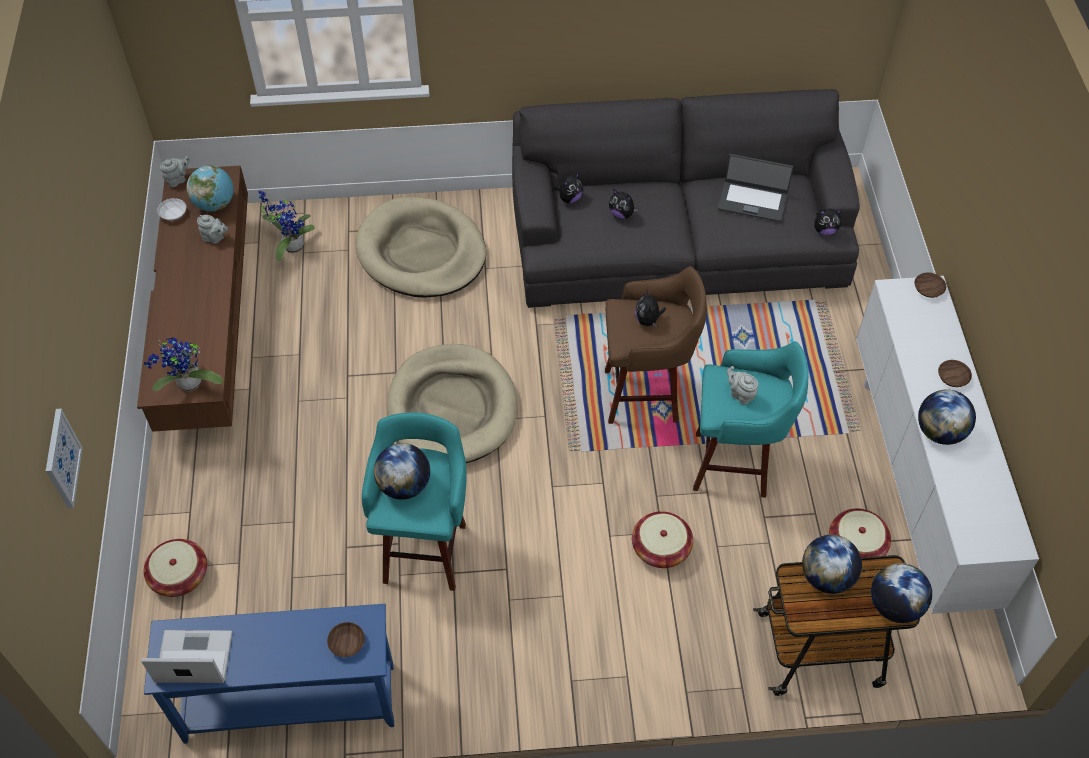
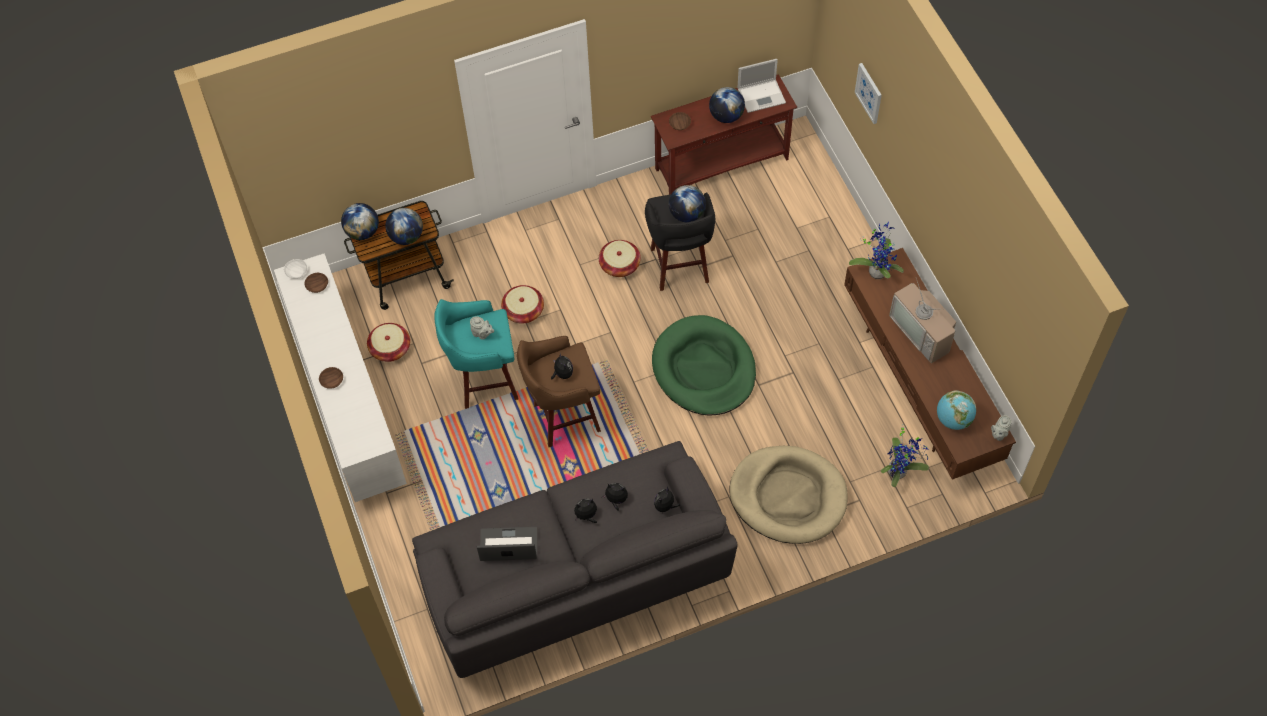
camera: 165 degrees right, 5 degrees up
(174, 214) = (979, 401): white bowl -> white bowl (296, 272)
(180, 576) = (829, 210): basket -> basket (620, 265)
(183, 299) = (923, 332): none -> television
(215, 238) = (933, 389): grey teapot -> none
(289, 703) = (722, 163): blue console table -> brown console table
(426, 549) = (679, 268): turquoise stool -> black stool
(452, 408) = (704, 369): beige dog bed -> green dog bed
(825, 230) = (443, 539): plush toy -> plush toy (586, 516)
(929, 289) = (352, 452): brown bowl -> brown bowl (316, 286)
(940, 431) = (339, 337): globe -> globe (726, 116)

